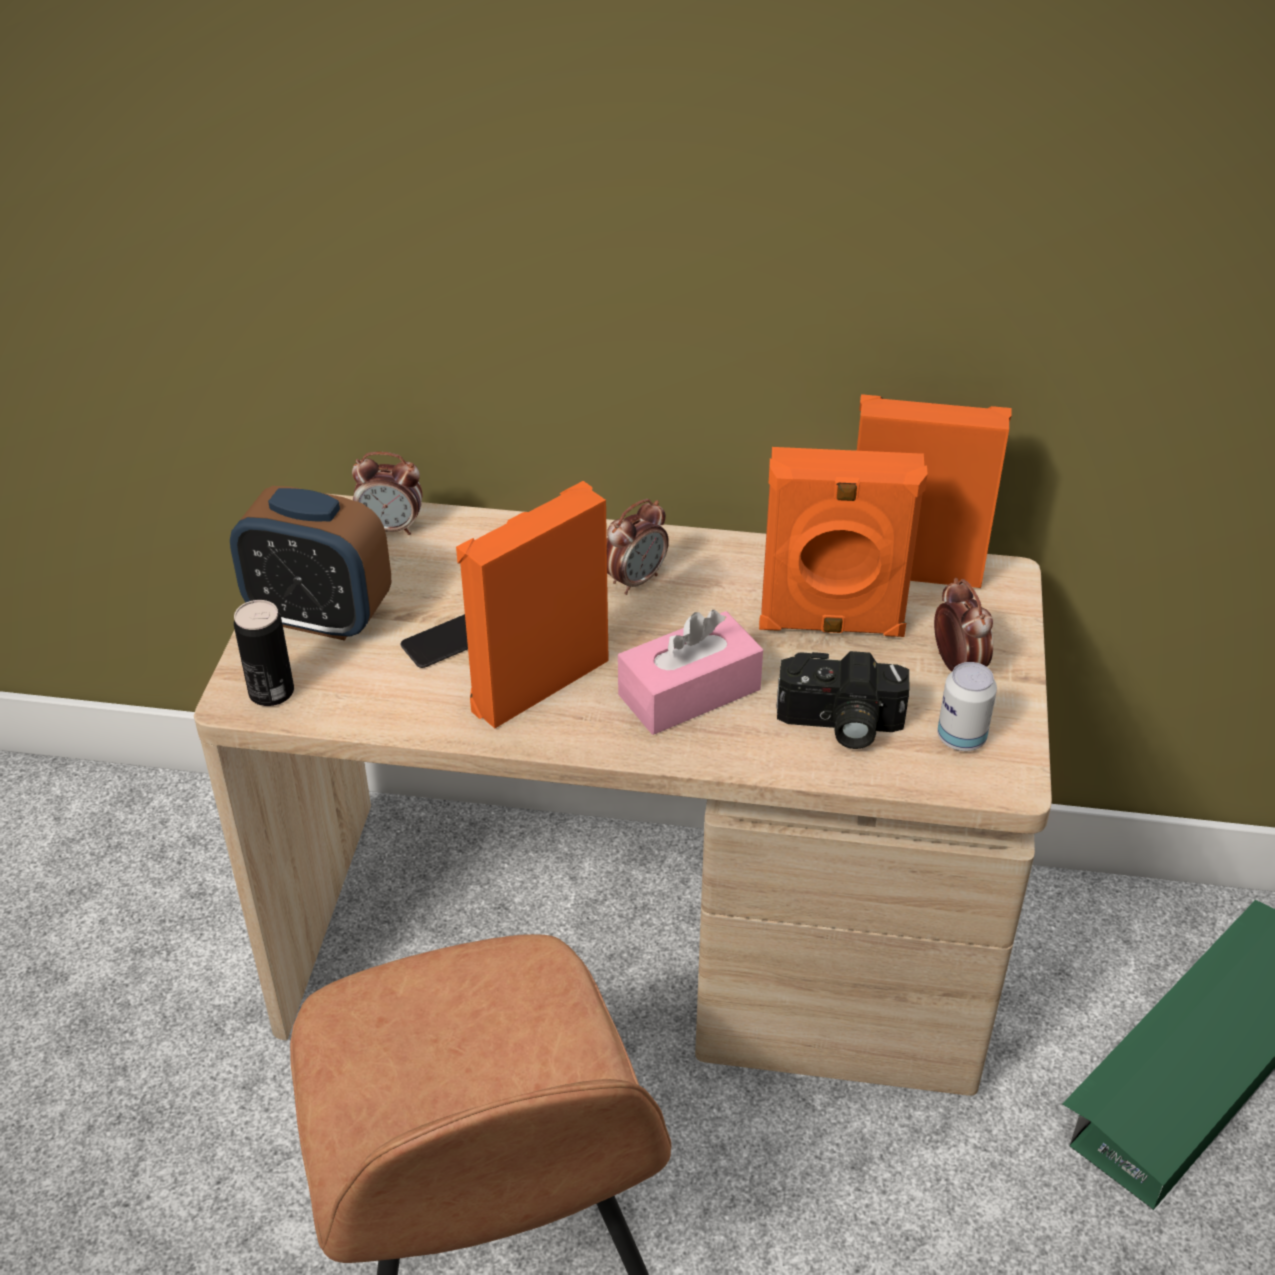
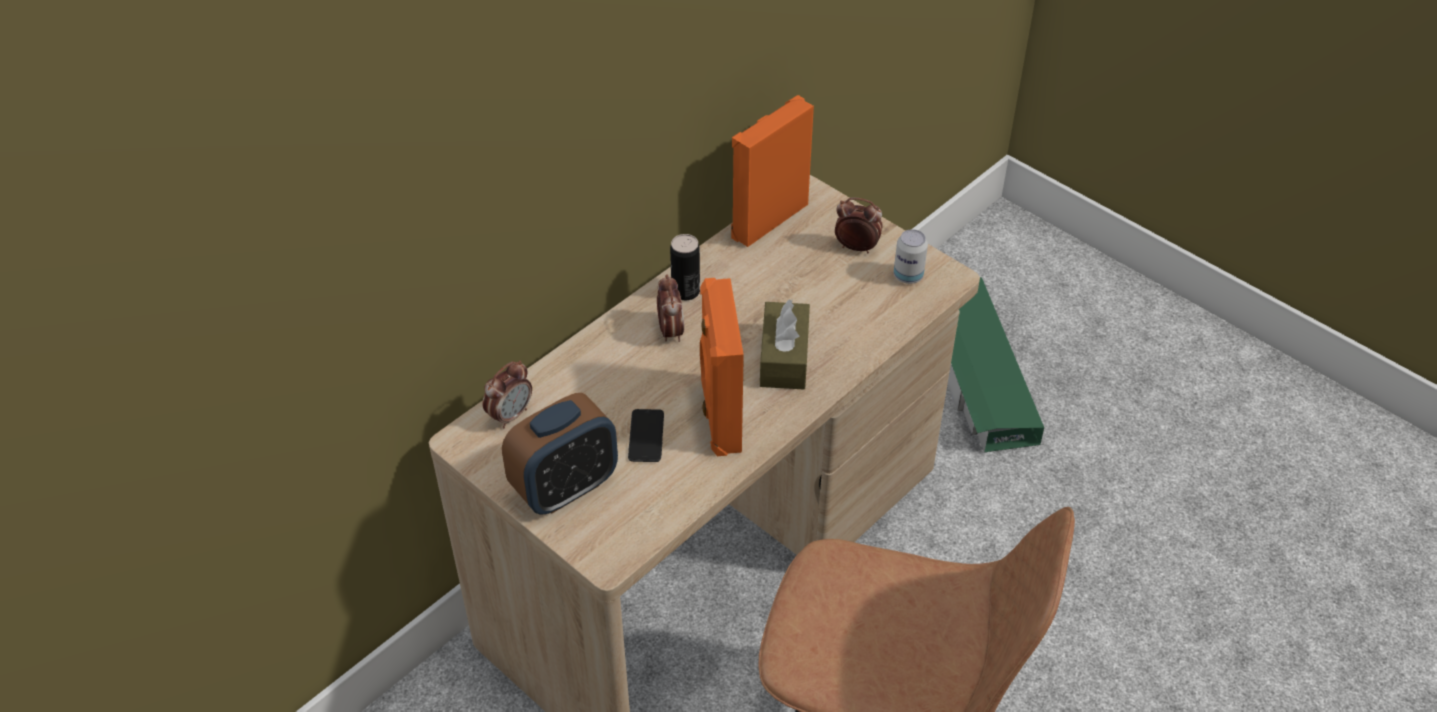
camera: 55 degrees left, 5 degrees up
(271, 692) = (616, 541): can -> can (685, 291)
(689, 692) = (784, 357): pink tissue box -> brown tissue box
(831, 626) = (783, 275): orange speaker -> none
(839, 725) = (860, 314): camera -> none

